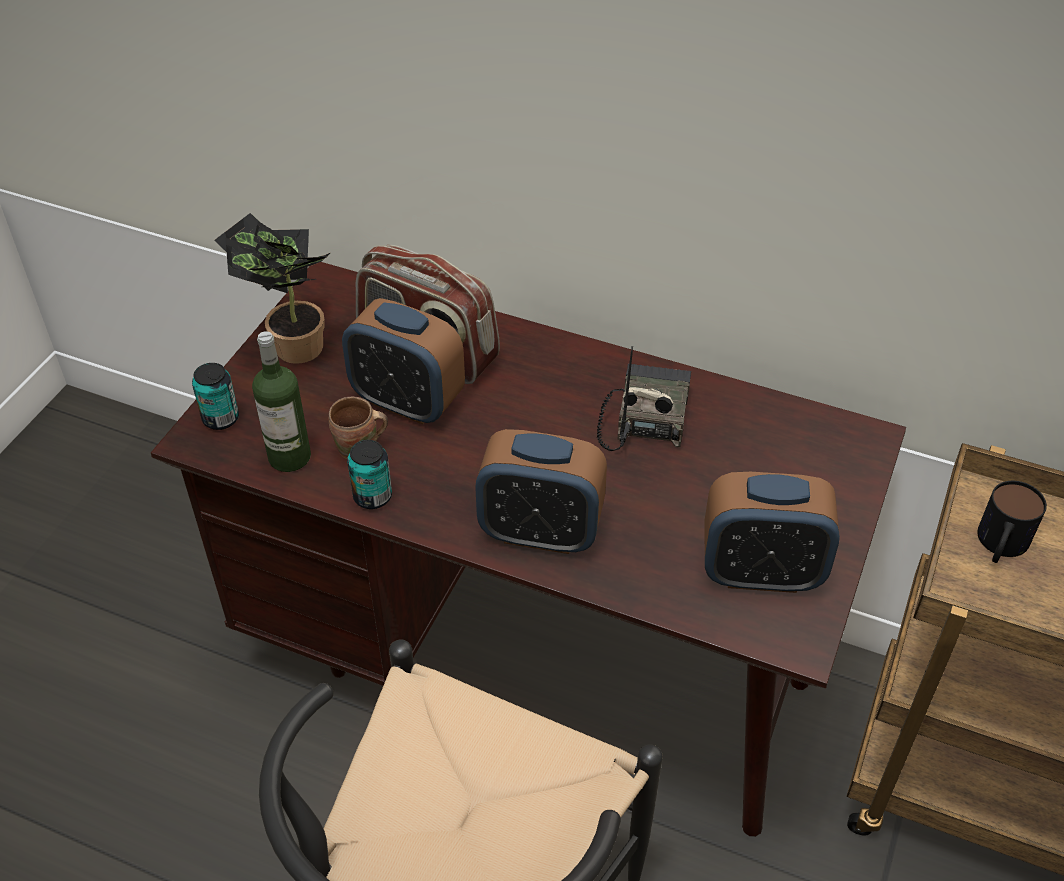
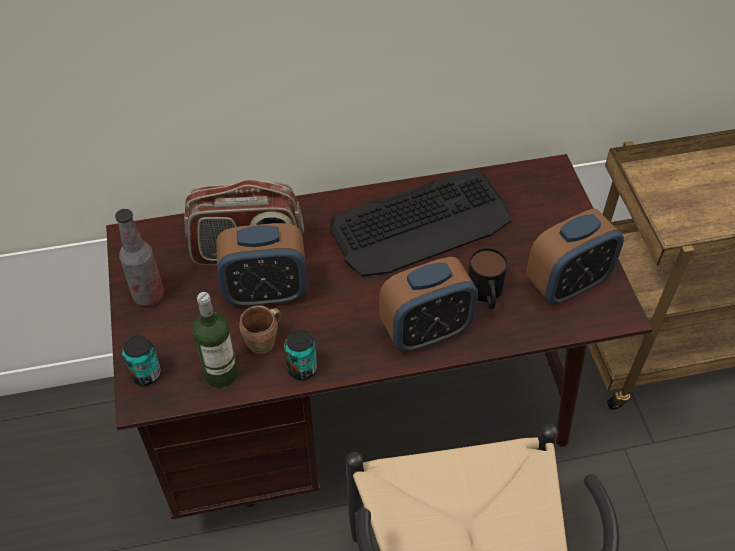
camera: 35 degrees left, 5 degrees up
(291, 346) = (148, 295): potted plant -> bottle
(644, 417) = (421, 224): radio -> keyboard
(1000, 546) = (665, 199): mug -> mug (486, 294)

